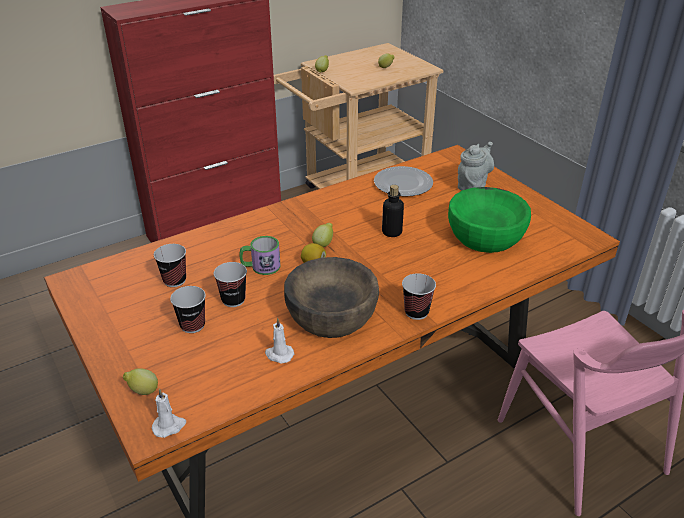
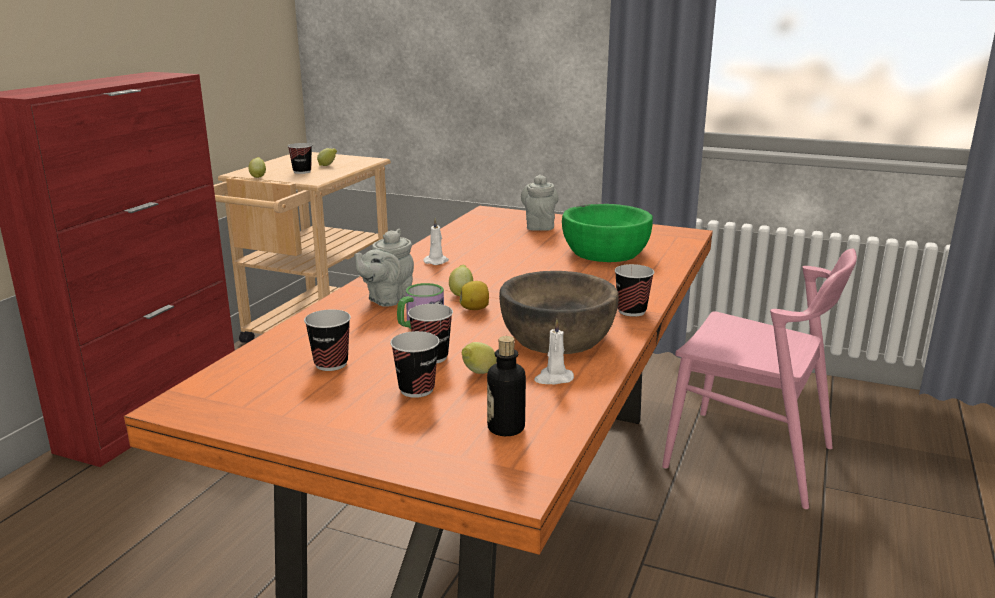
camera: 35 degrees left, 15 degrees down
(143, 391) = (448, 459): lemon -> lemon (478, 373)
(169, 426) = (529, 472): white candle -> white candle (437, 261)
(271, 232) = (387, 299): none -> grey teapot
(359, 71) = (302, 172): none -> cup
(392, 232) = (516, 269): bottle -> bottle (506, 428)
(403, 184) = (472, 238): plate -> none

